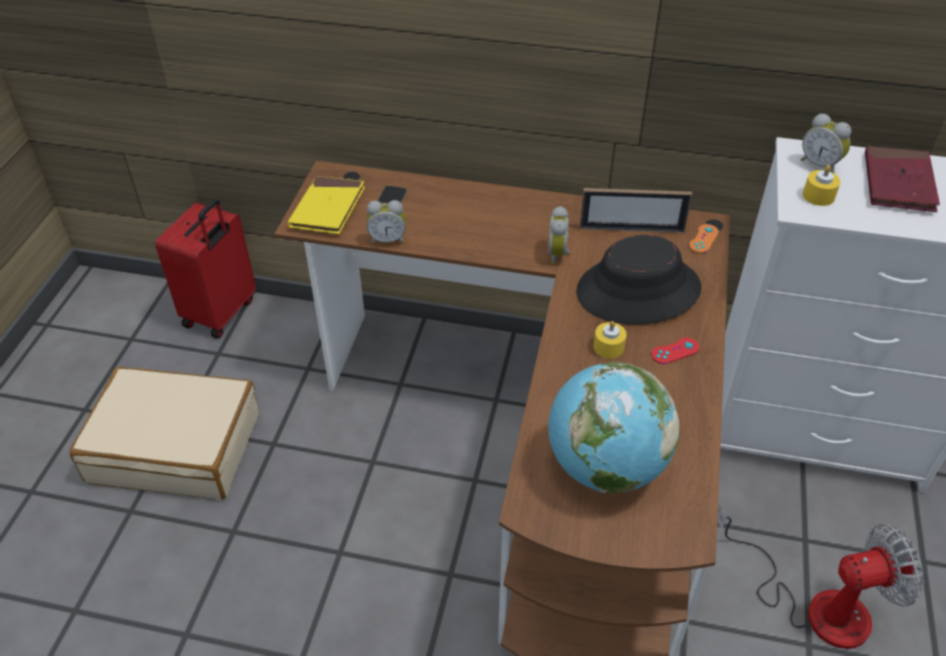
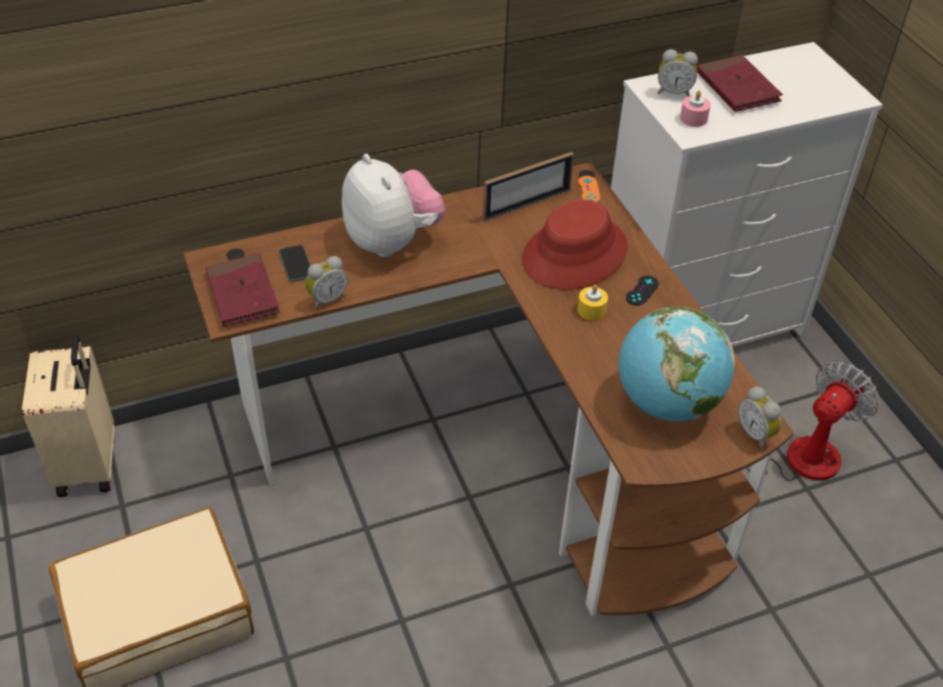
camera: 35 degrees left, 0 degrees up
(221, 313) = (89, 465): red suitcase -> beige suitcase
(328, 208) = (242, 293): yellow book -> red book
(483, 214) = (392, 241): none -> plush toy
(559, 254) = (487, 250): alarm clock -> alarm clock (756, 434)
(638, 291) = (575, 254): black hat -> red hat
(675, 351) = (642, 291): red game controller -> black game controller
(818, 196) = (693, 118): yellow candle -> pink candle

